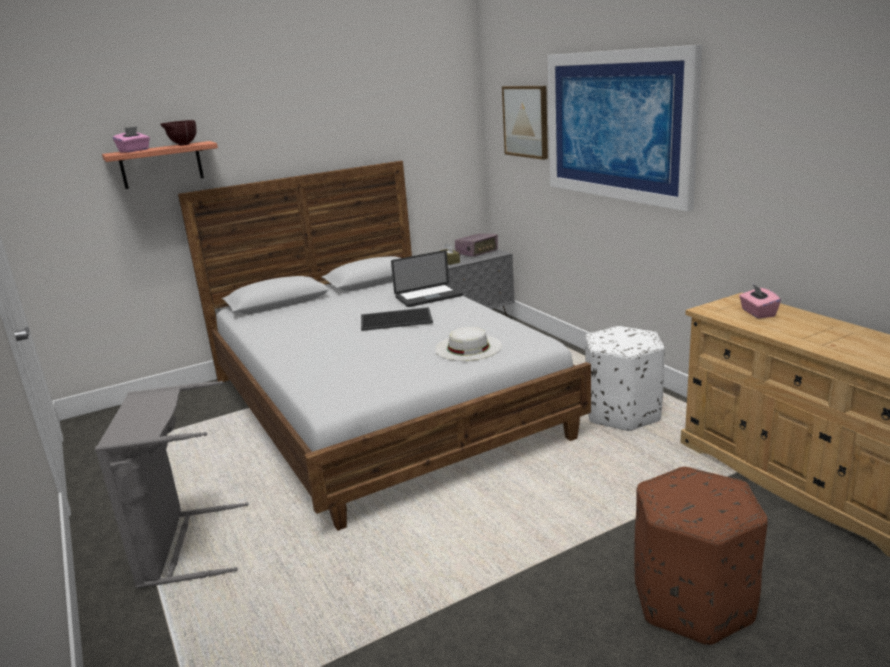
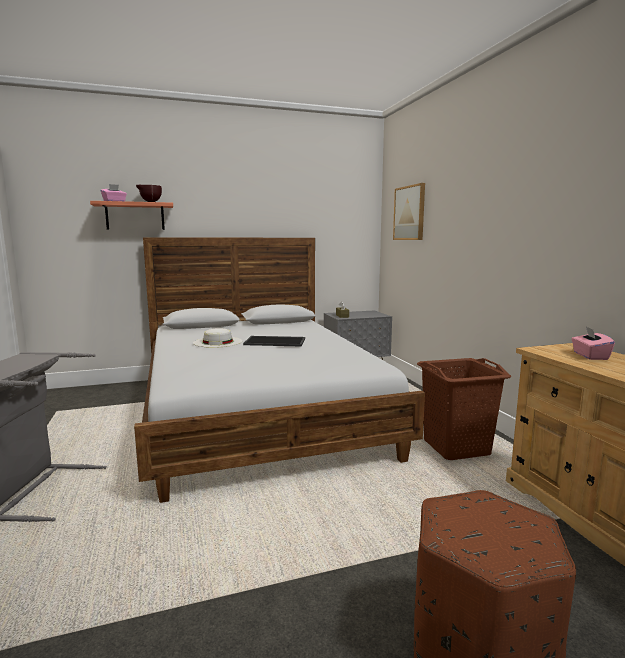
camera: 10 degrees right, 10 degrees down
(428, 297) = (311, 332): laptop -> none
(468, 347) = (317, 363): white hat -> white hat (217, 342)
(477, 252) = (365, 313): radio -> none
(617, 125) = (475, 205): picture -> none
(622, 413) = (457, 447): white ottoman -> brown laundry basket

